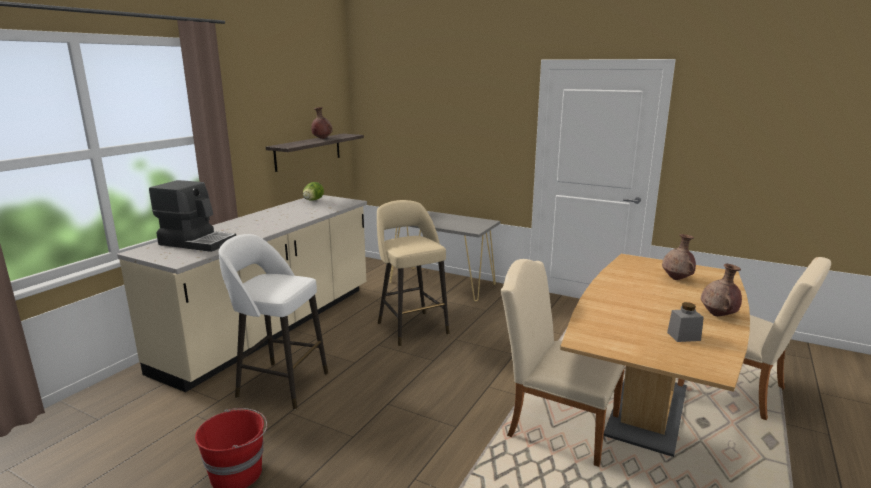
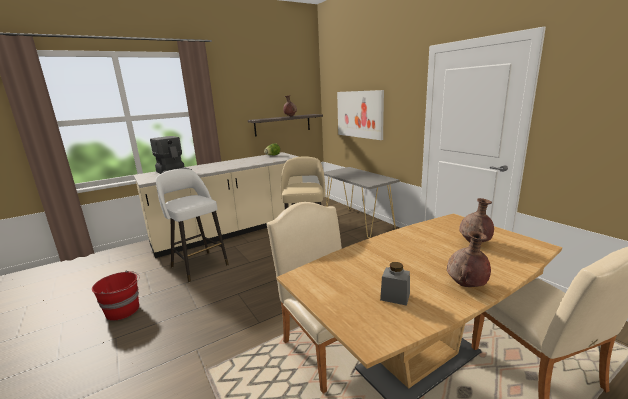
camera: 30 degrees right, 0 degrees up
(429, 136) = (359, 114): none -> picture

